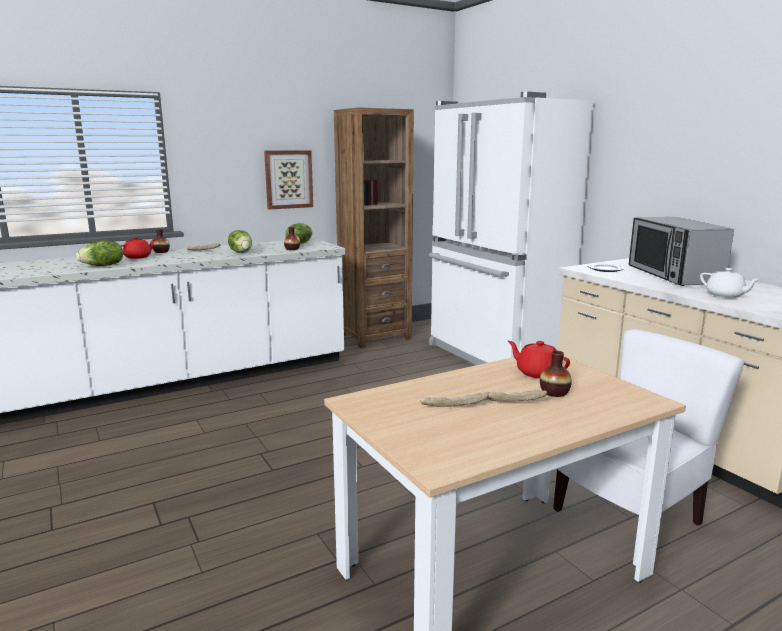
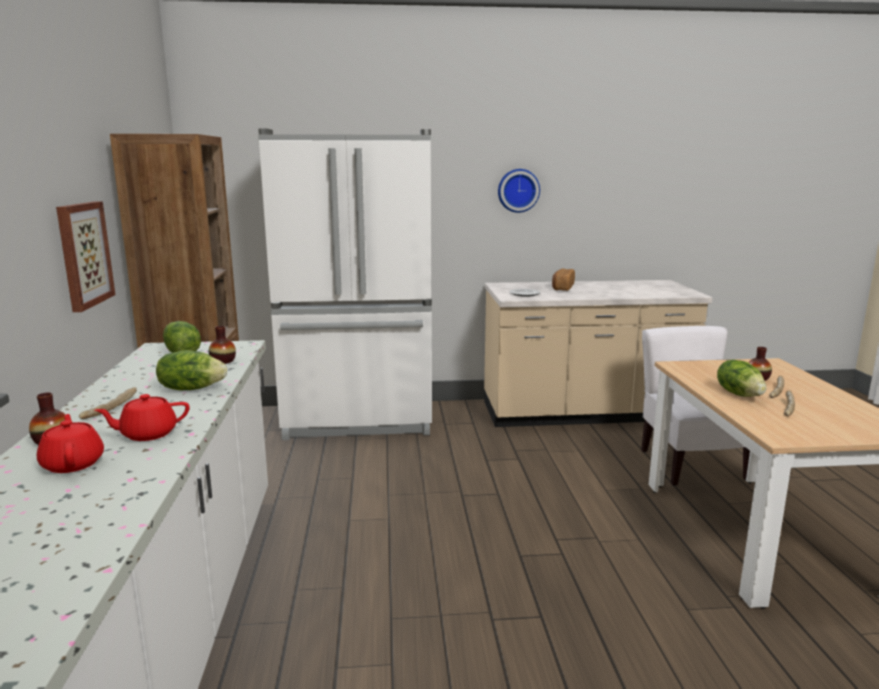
camera: 65 degrees left, 0 degrees up
(103, 266) = (115, 499): lettuce -> lettuce (739, 394)
(537, 373) = (713, 374): red teapot -> red teapot (147, 434)
(673, 275) = (562, 288): microwave -> bread
(676, 156) = (518, 190): none -> wall clock
(725, 295) = (633, 292): white teapot -> none

